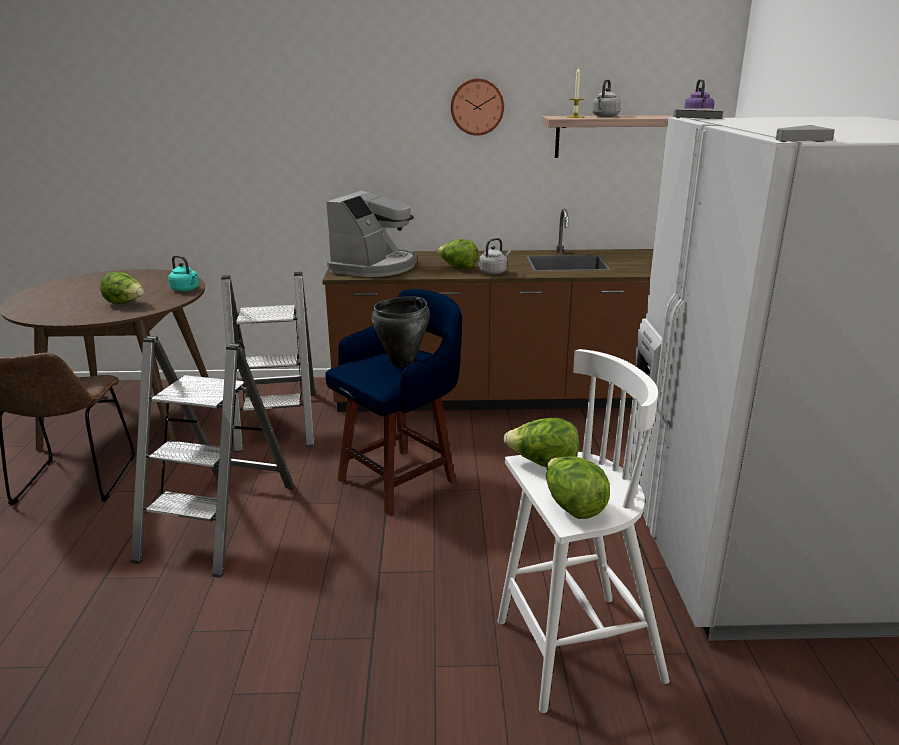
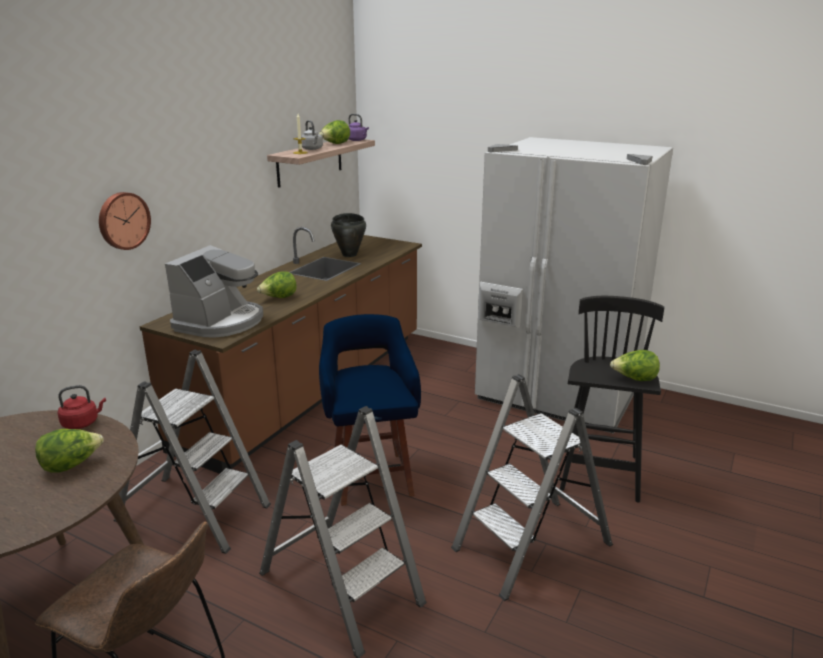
camera: 60 degrees left, 0 degrees up
(186, 290) = (82, 423): turquoise kettle -> red kettle
(361, 628) = (534, 545): none -> grey step ladder
(375, 267) = (221, 322): coffee machine -> coffee machine turned 60 degrees clockwise
(403, 362) = (372, 377): black cooking pot -> black cooking pot (349, 254)
(477, 107) = (226, 155): wall clock -> wall clock (123, 220)
(493, 272) = (310, 291): grey kettle -> none
(543, 464) = (585, 373): lettuce -> lettuce (335, 144)
(573, 651) = (600, 475): white stool -> black stool

